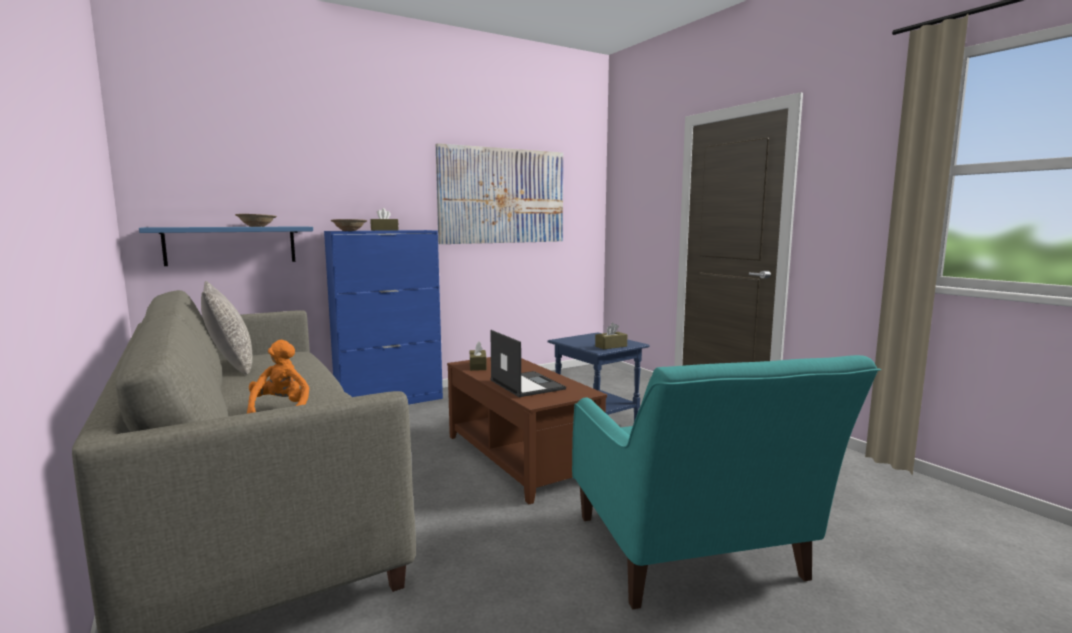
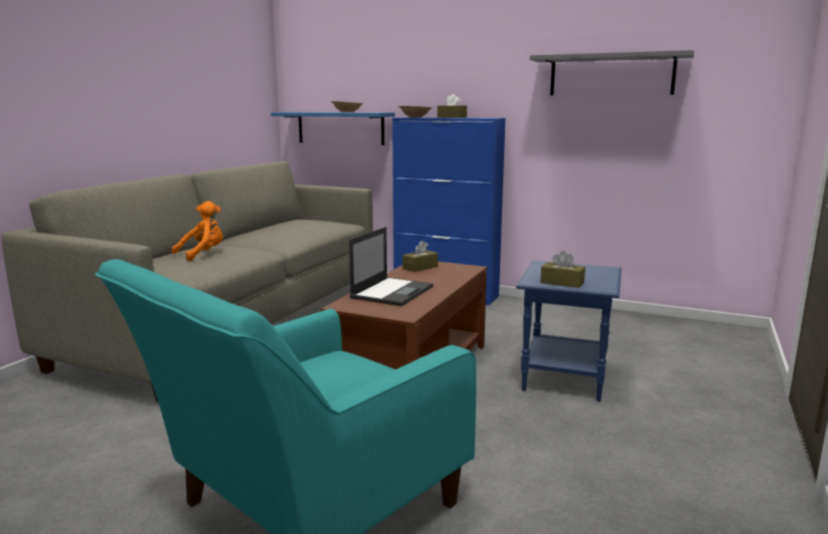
camera: 55 degrees right, 5 degrees up
(230, 365) = (283, 223): grey pillow -> none
(502, 196) = (611, 75): picture -> grey shelf

